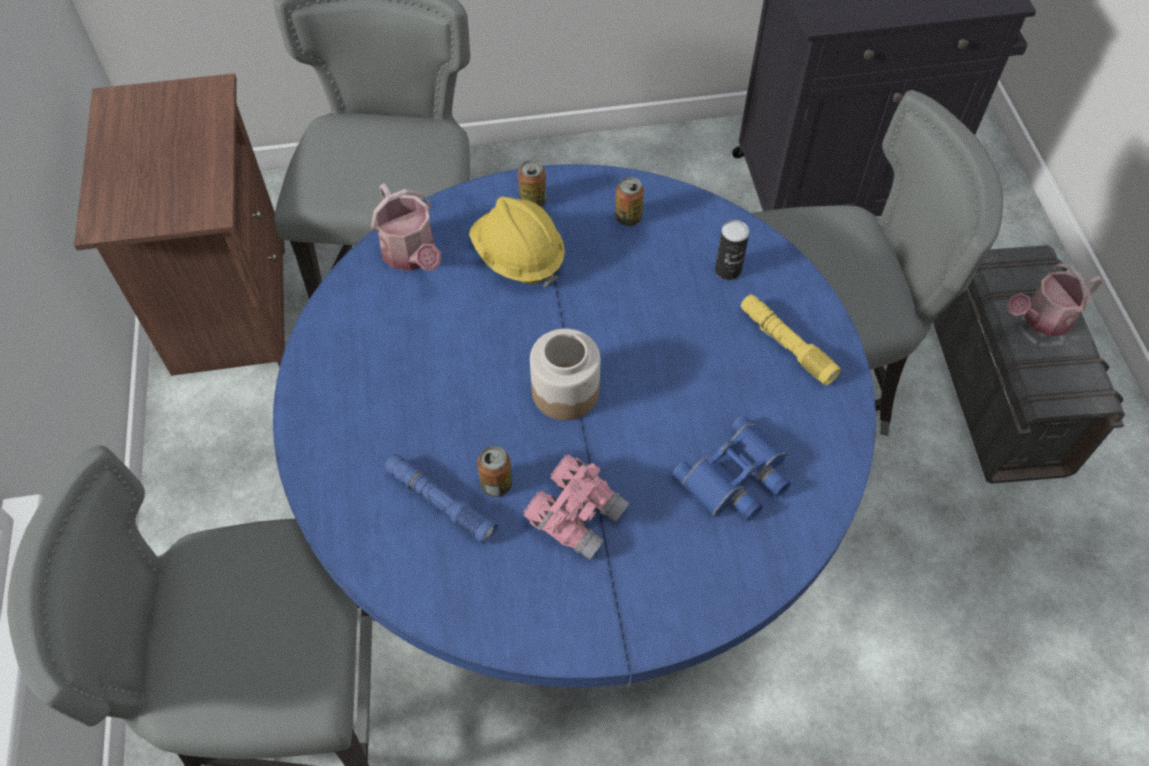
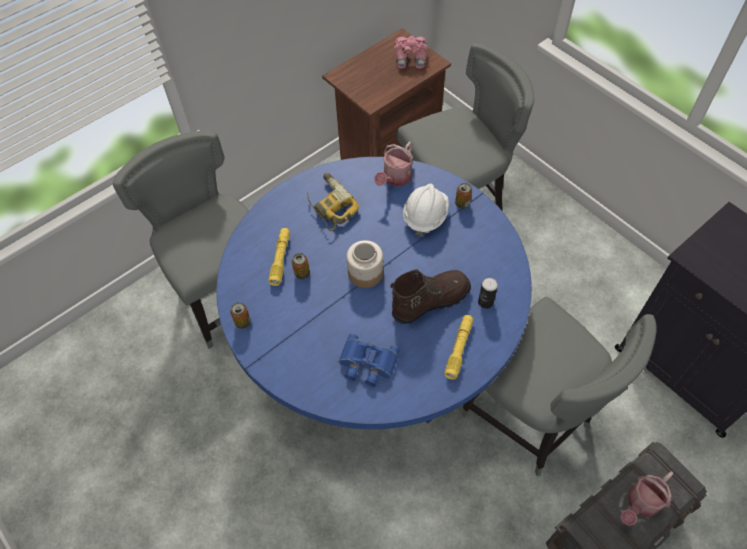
camera: 60 degrees right, 0 degrees up
(387, 371) = (330, 205): none -> power drill
(440, 502) = (280, 259): blue flashlight -> yellow flashlight
(518, 257) = (425, 216): yellow hard hat -> white hard hat
(576, 515) = (306, 310): pink binoculars -> pink binoculars (411, 59)
(628, 217) = (484, 245): can -> can (243, 322)
(678, 335) = (429, 301): none -> brown boot
(1042, 319) = (640, 503): watering can -> watering can turned 75 degrees counterclockwise

